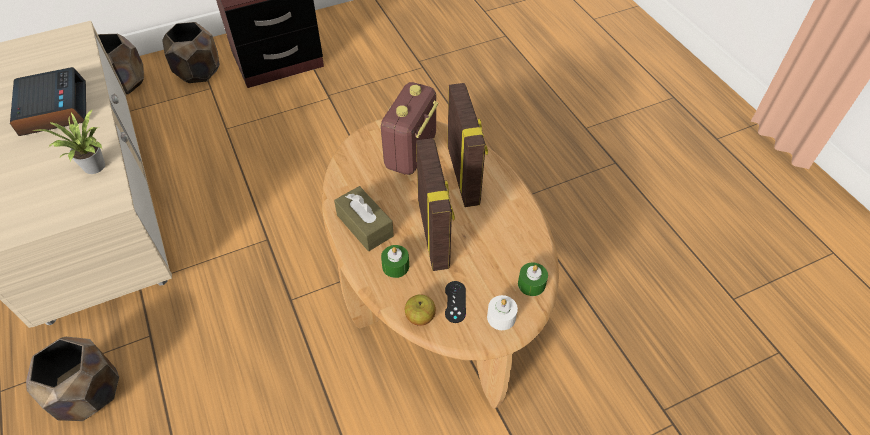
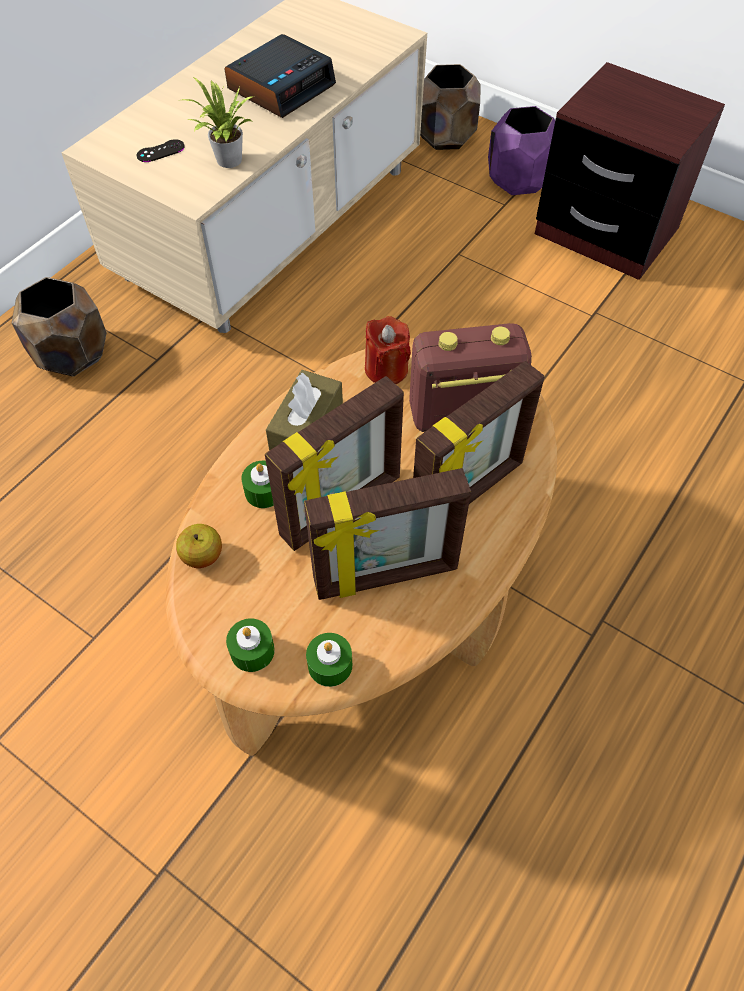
camera: 60 degrees right, 5 degrees up
(198, 72) = (518, 180): brown planter -> purple planter
(352, 170) = (386, 369): none -> red candle
(455, 302) = (247, 584): black game controller -> black game controller (160, 151)
(492, 234) = (386, 576): none -> picture frame
(501, 317) = (252, 651): white candle -> green candle

